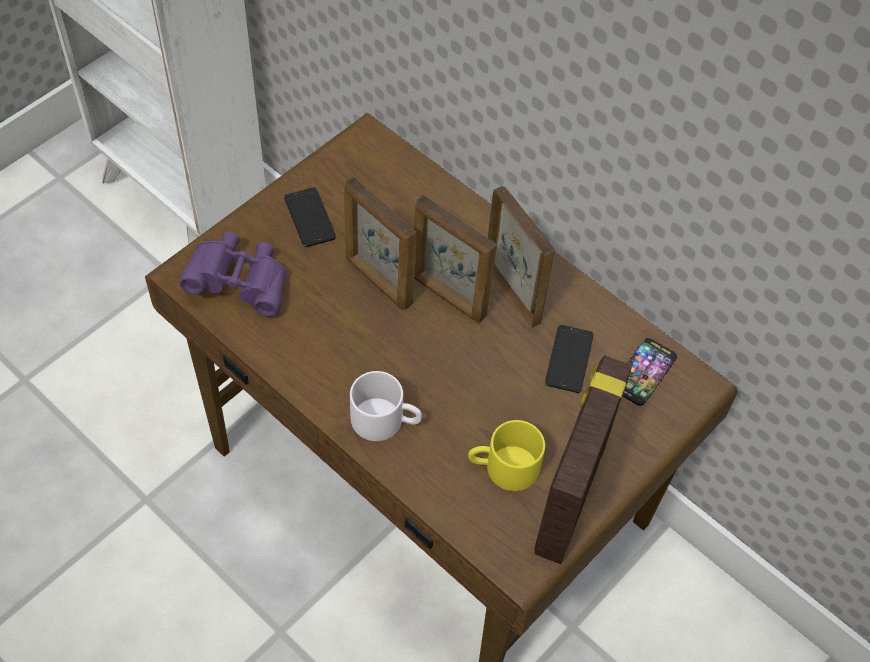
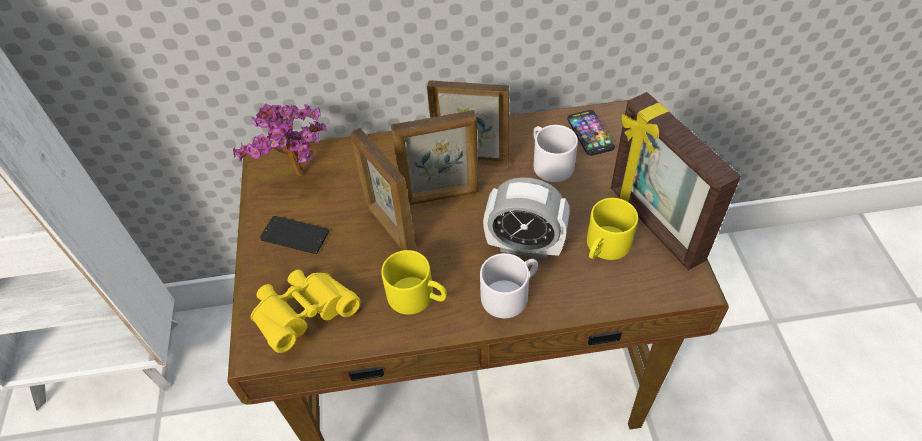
camera: 45 degrees left, 5 degrees down
(240, 283) = (305, 315): purple binoculars -> yellow binoculars
(324, 352) = (418, 296): none -> yellow mug
(372, 177) = (301, 179): none -> potted plant
(378, 281) = (390, 227): picture frame -> picture frame turned 60 degrees clockwise
(448, 400) = (524, 246): none -> alarm clock
(569, 359) = (548, 163): phone -> white mug

